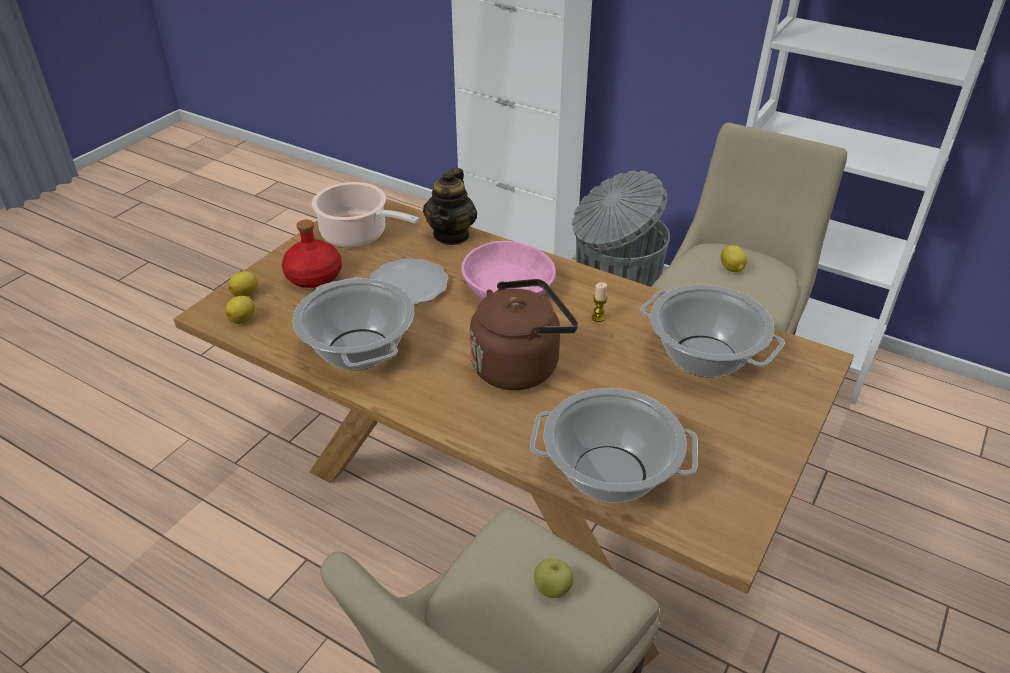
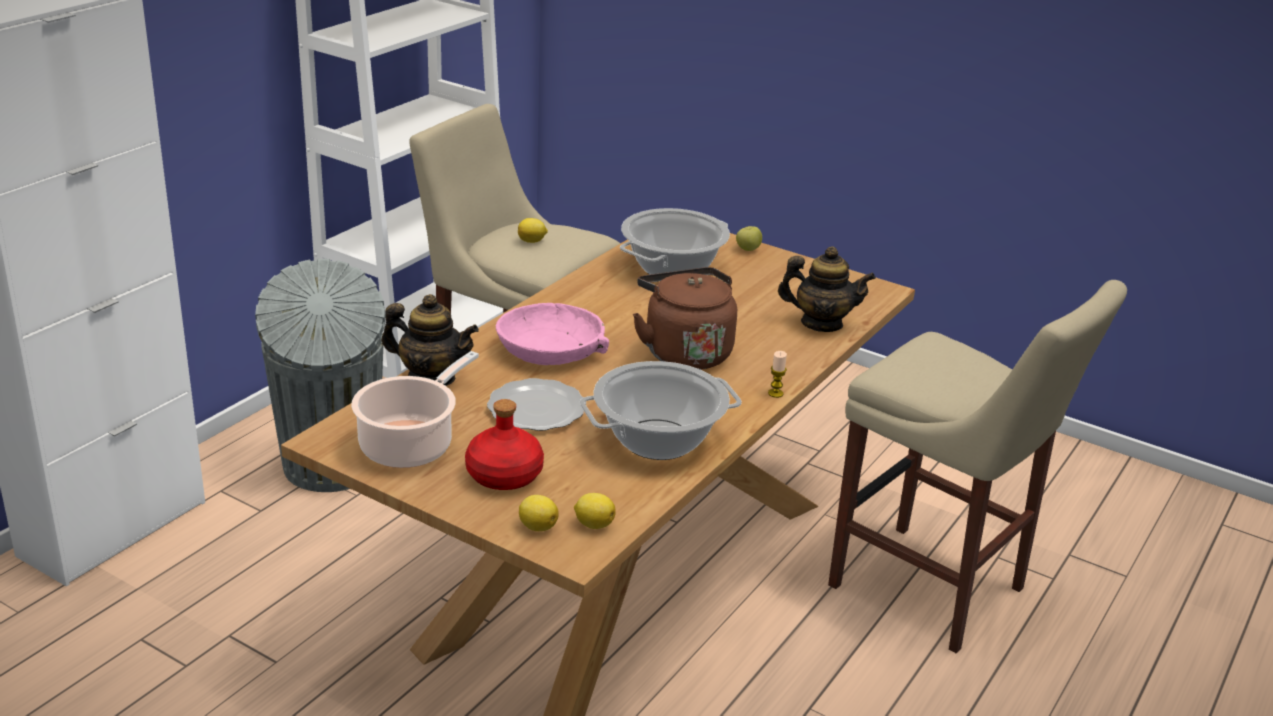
camera: 90 degrees left, 10 degrees down
(552, 589) = (937, 360): apple -> apple (747, 249)
(598, 317) = (611, 308): candle -> candle (775, 393)
(610, 473) = (821, 323): cooking pot -> teapot

